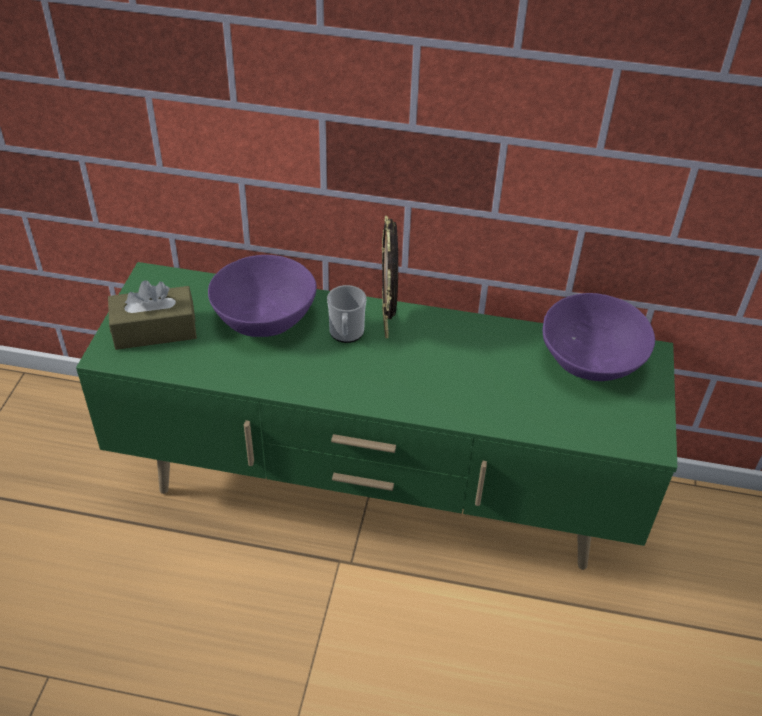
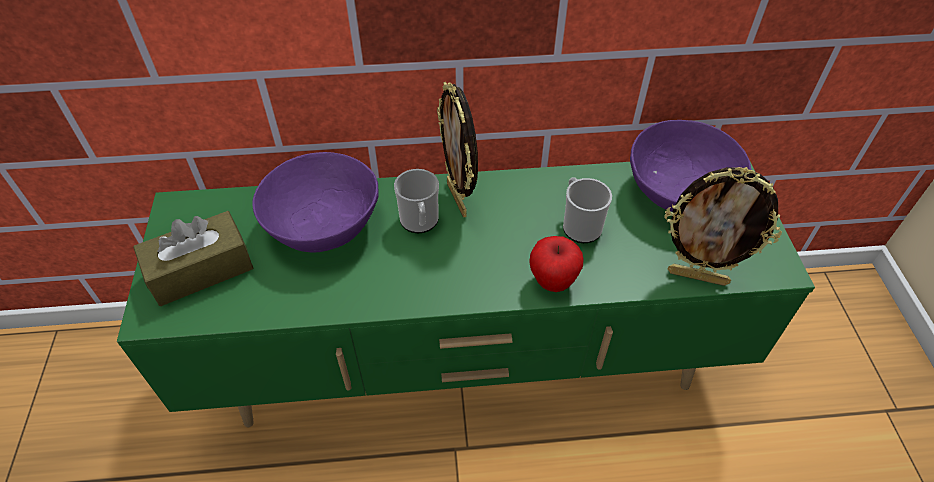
camera: 15 degrees left, 5 degrees up
(441, 406) = (553, 281): none -> apple
(485, 367) = (579, 225): none -> mug
(572, 433) = (698, 276): none -> picture frame

